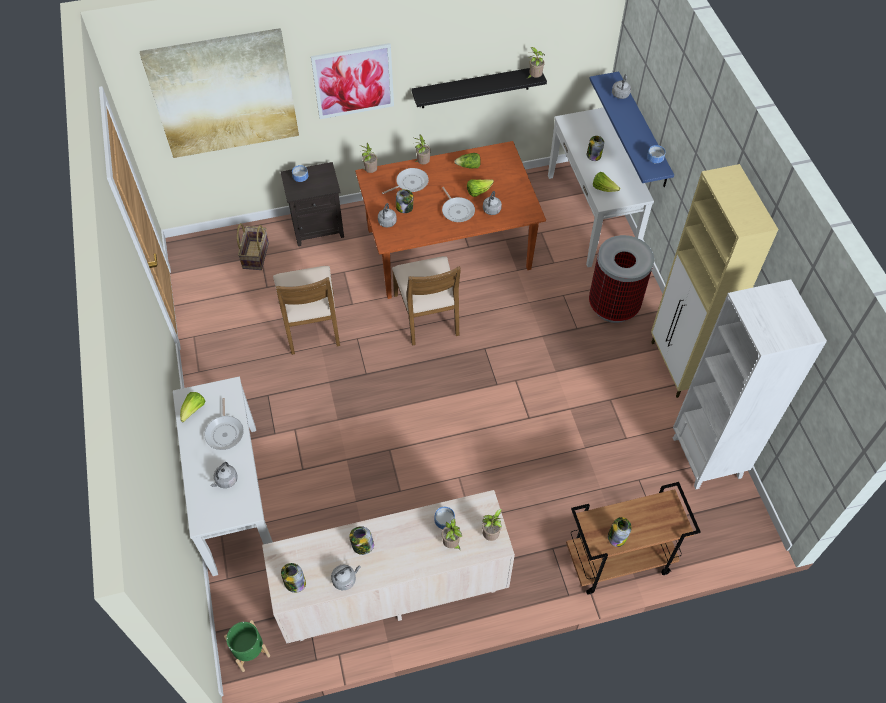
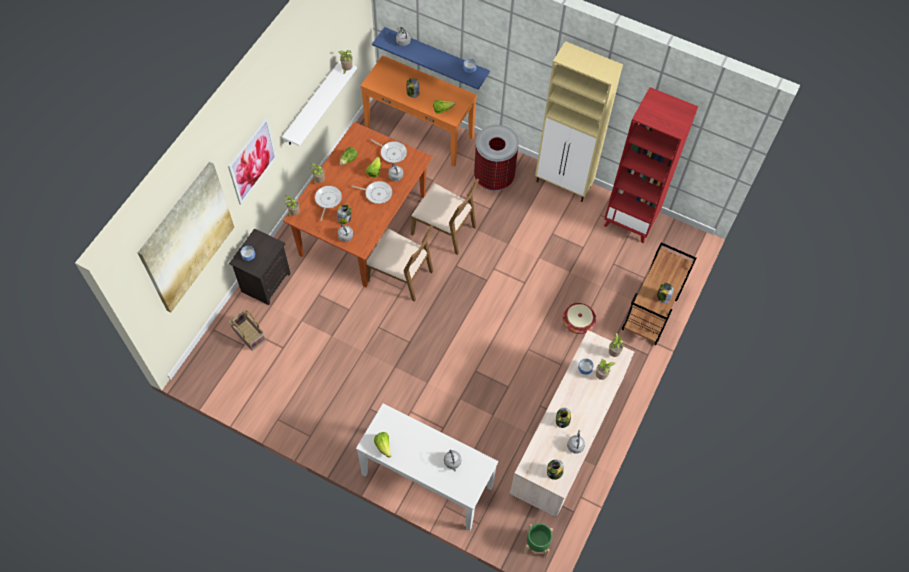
camera: 50 degrees left, 5 degrees up
(225, 432) = (417, 439): frying pan -> frying pan (392, 153)
(311, 324) = (340, 344): brown chair -> brown chair (444, 229)
(475, 87) = (312, 104): black shelf -> white shelf
(535, 499) = (578, 323): none -> basket
(592, 215) = (419, 132): white console table -> orange console table
(707, 458) = (631, 221): white bookcase -> red bookcase

